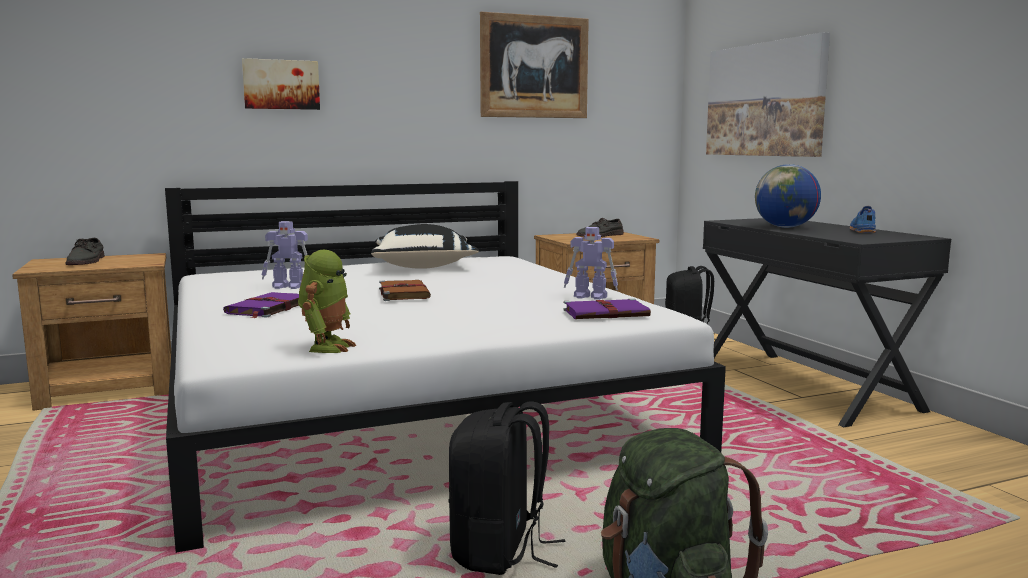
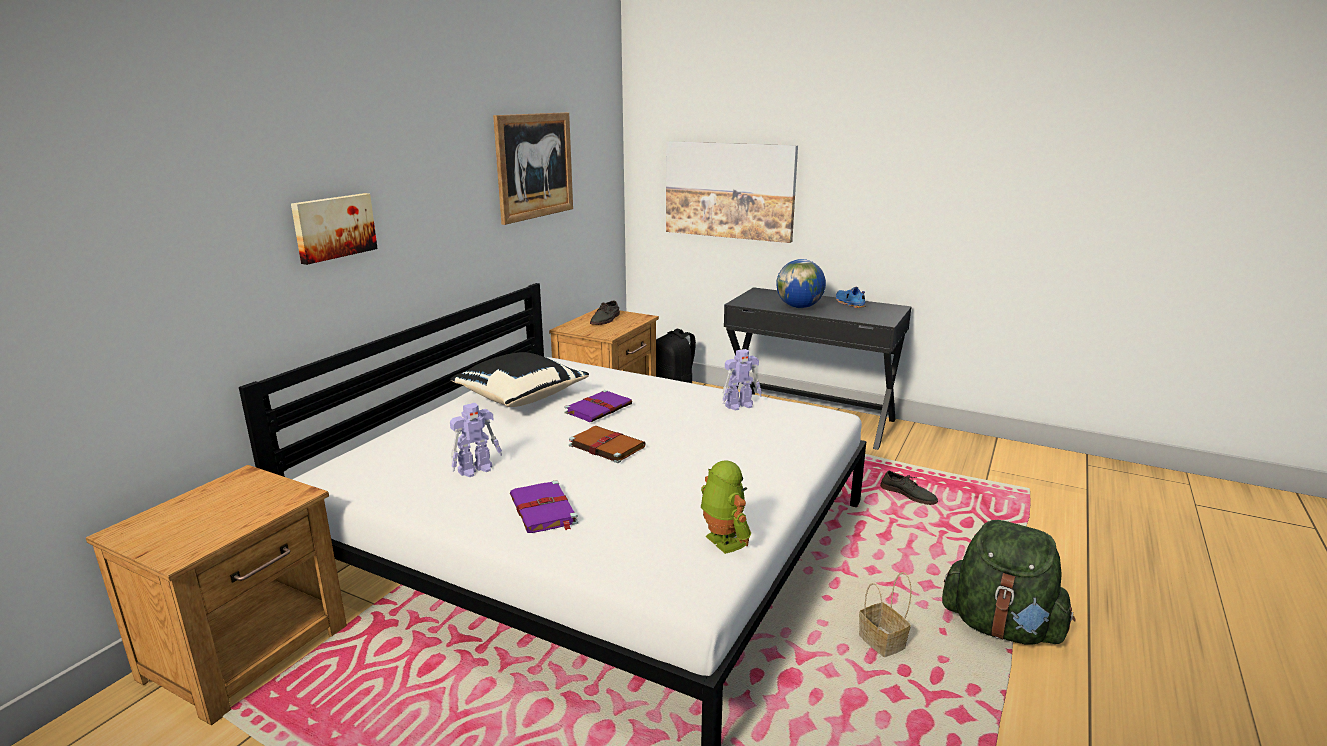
camera: 40 degrees left, 10 degrees up
(86, 261) = (195, 515): grey shoe -> grey shoe (908, 494)
(500, 552) = (883, 642): black backpack -> basket
(607, 313) = (795, 425): purple book -> purple book (599, 408)

